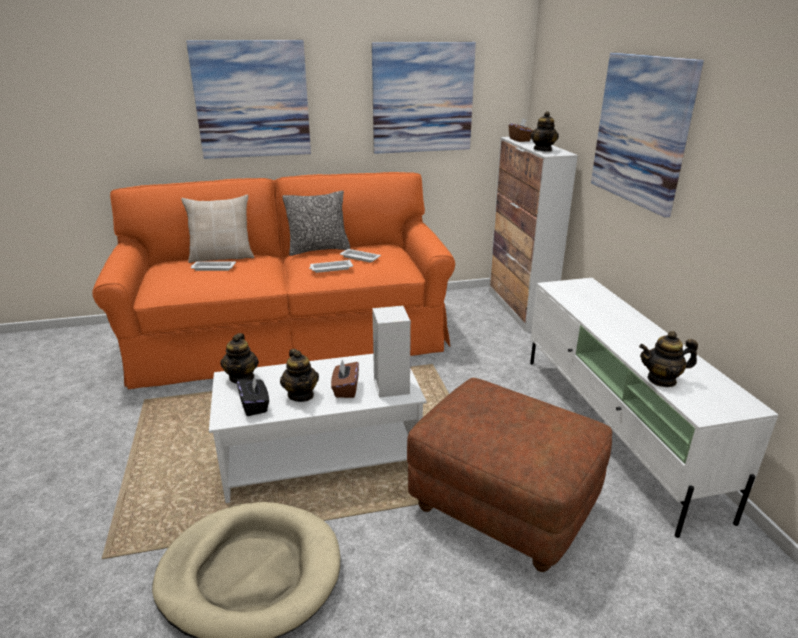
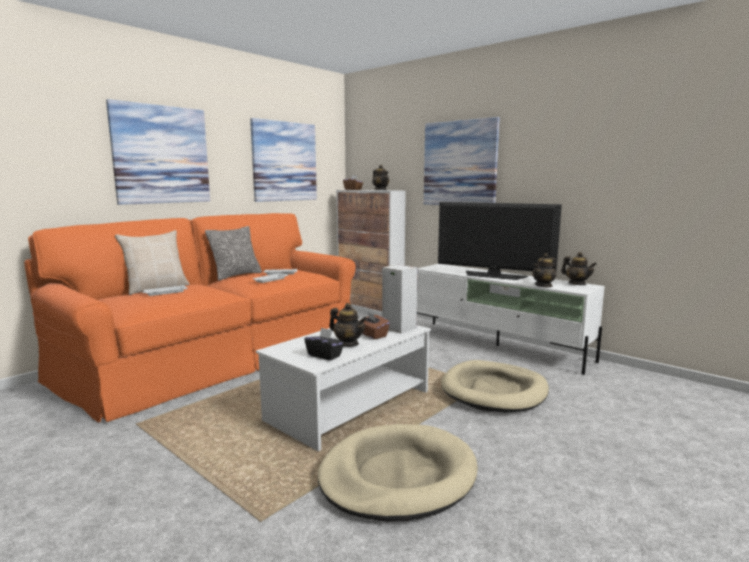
camera: 35 degrees left, 15 degrees down
(242, 377) = (286, 347): teapot -> teapot (577, 284)
(503, 507) = (494, 391): brown ottoman -> beige dog bed
(623, 331) = (494, 276): none -> television

